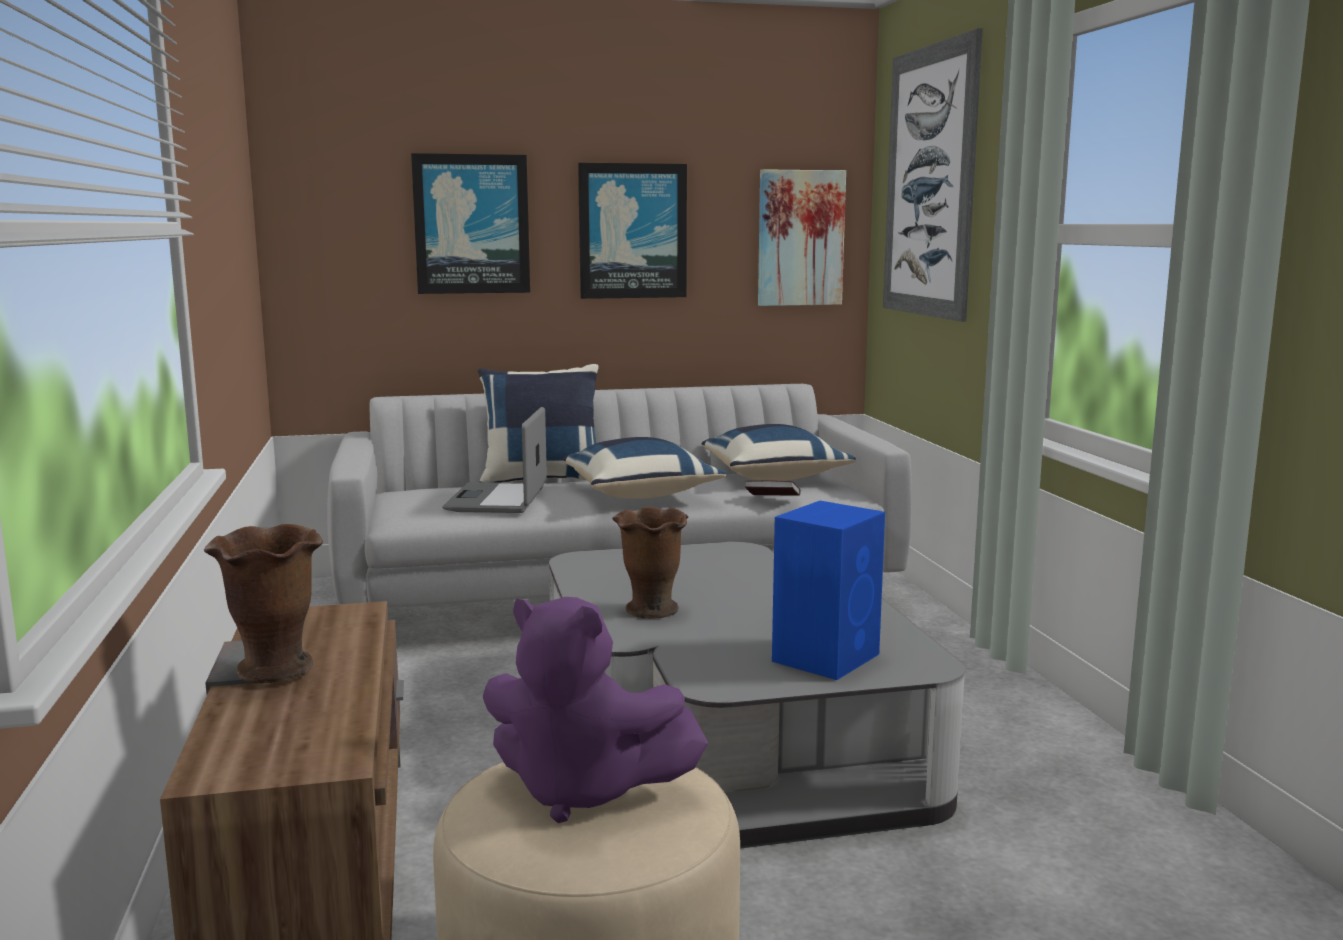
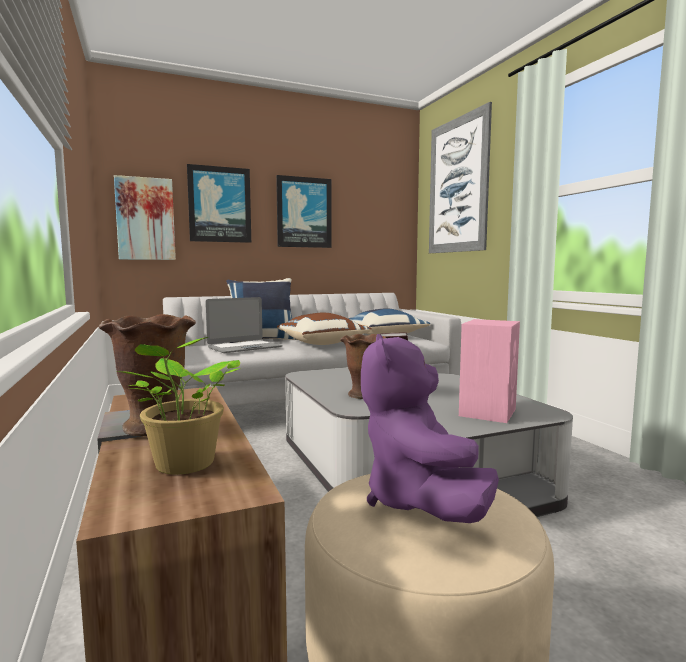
camera: 10 degrees left, 5 degrees down
(288, 727) = (183, 465): none -> potted plant
(498, 499) = (244, 348): laptop -> laptop turned 120 degrees counterclockwise
(583, 791) = (419, 502): purple plush toy -> purple plush toy turned 75 degrees clockwise
(640, 494) = (322, 343): blue pillow -> brown pillow
(800, 238) = (385, 220): picture -> picture (145, 219)
(827, 657) = (488, 412): blue speaker -> pink speaker

